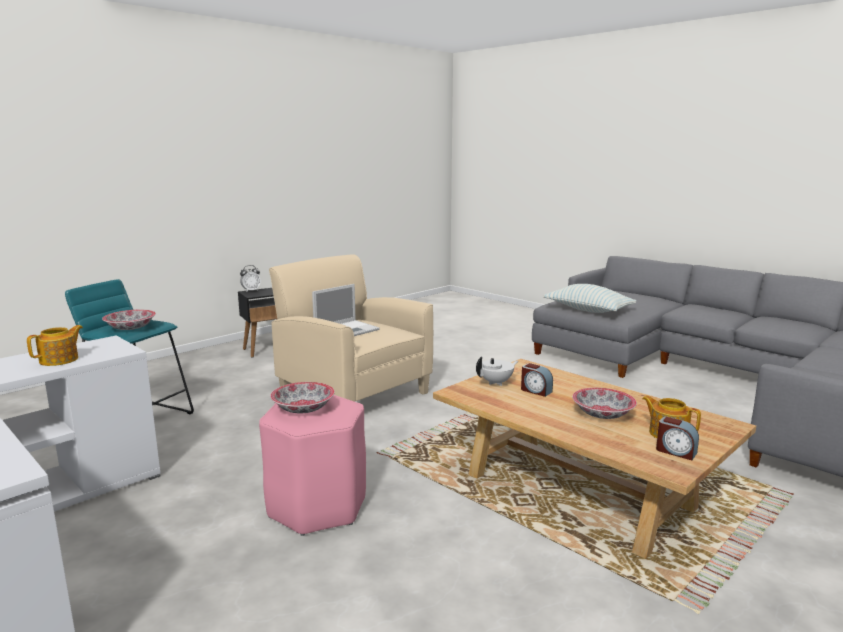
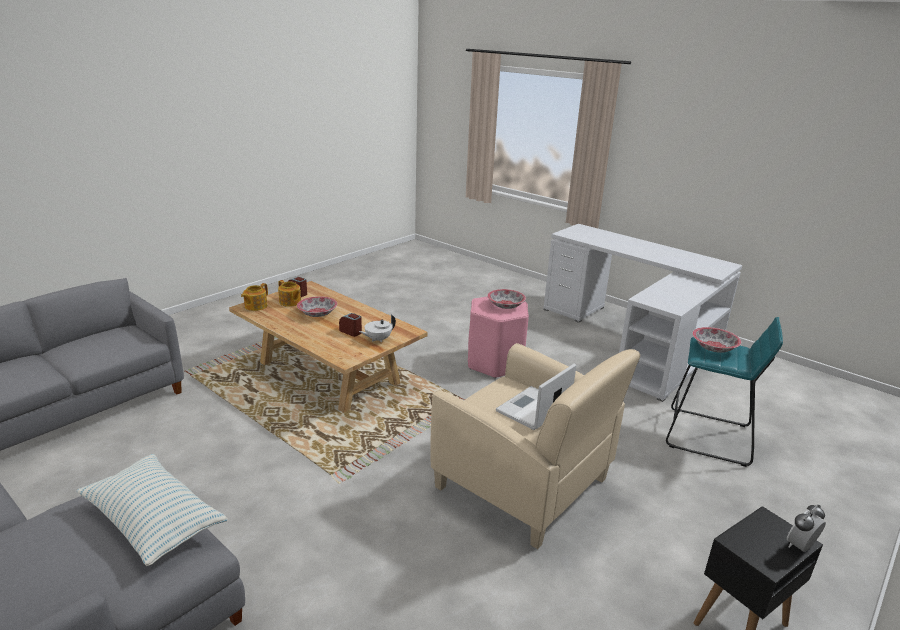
camera: 175 degrees right, 10 degrees up
(60, 360) = (668, 291): teapot -> teapot (255, 306)

